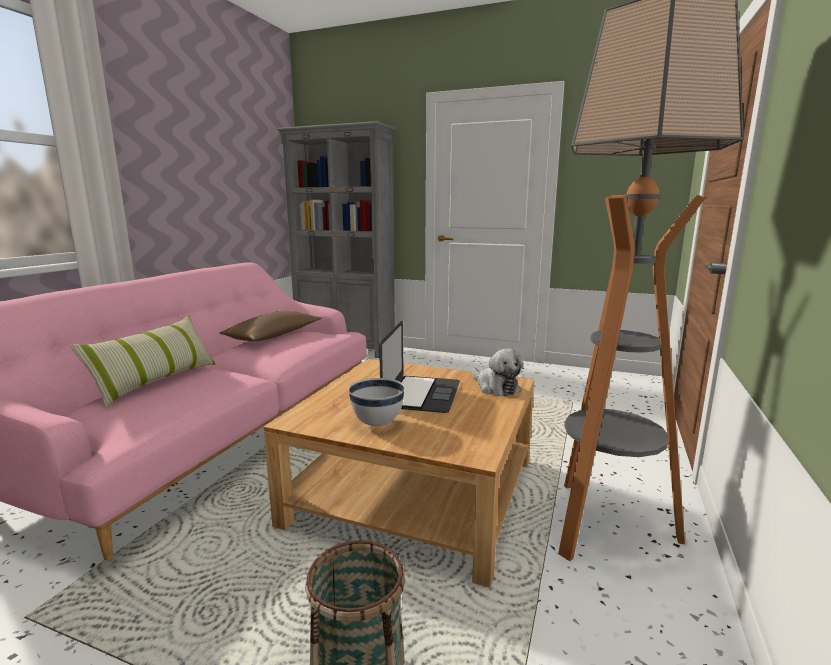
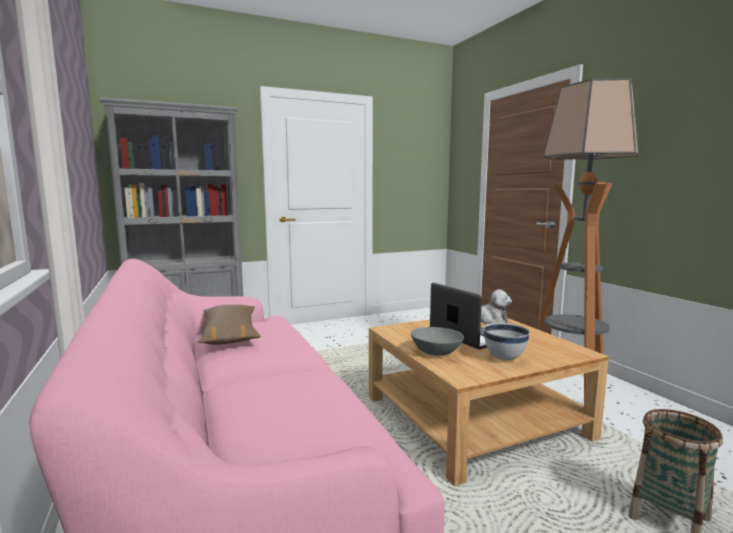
camera: 45 degrees left, 5 degrees down
(156, 381) = (257, 403): pillow -> none
(345, 395) = (436, 352): none -> grey bowl

